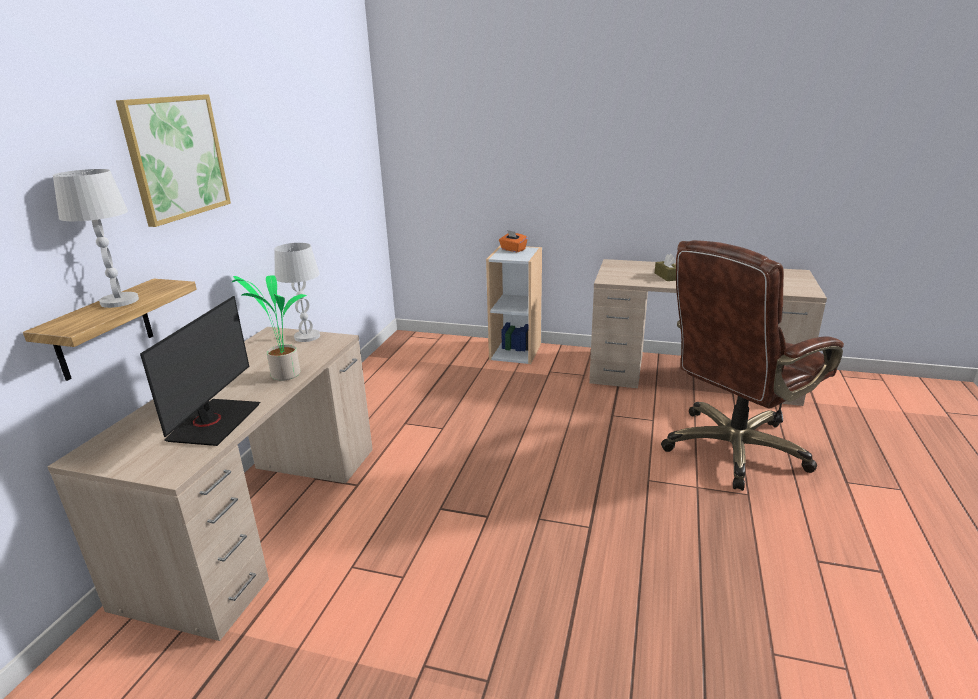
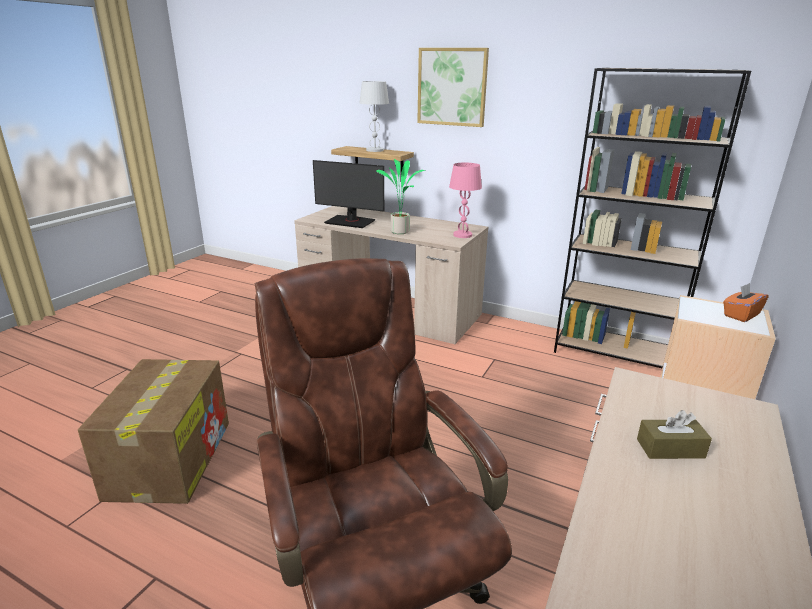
camera: 100 degrees right, 0 degrees up
(307, 336) = (462, 235): white table lamp -> pink table lamp
(385, 366) = (614, 354): none -> beige bookcase
(696, 628) = (171, 458): none -> cardboard box

